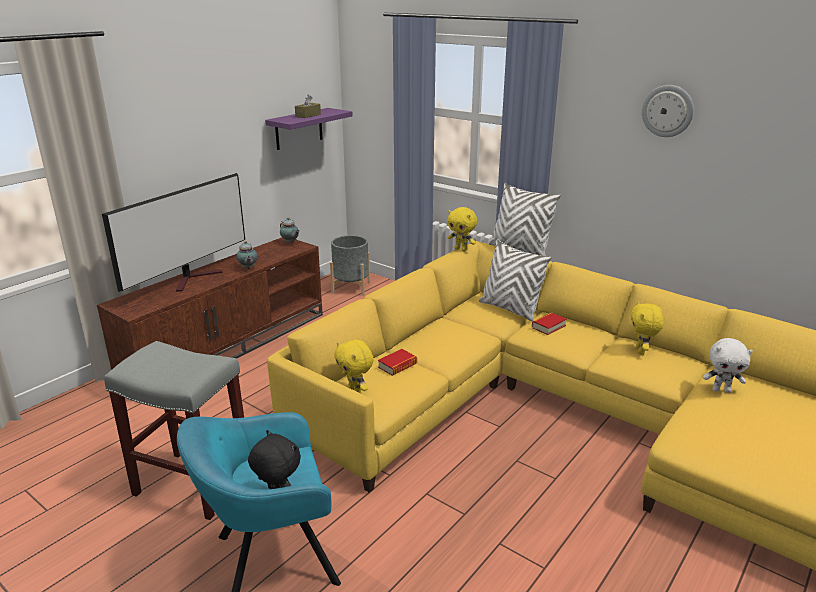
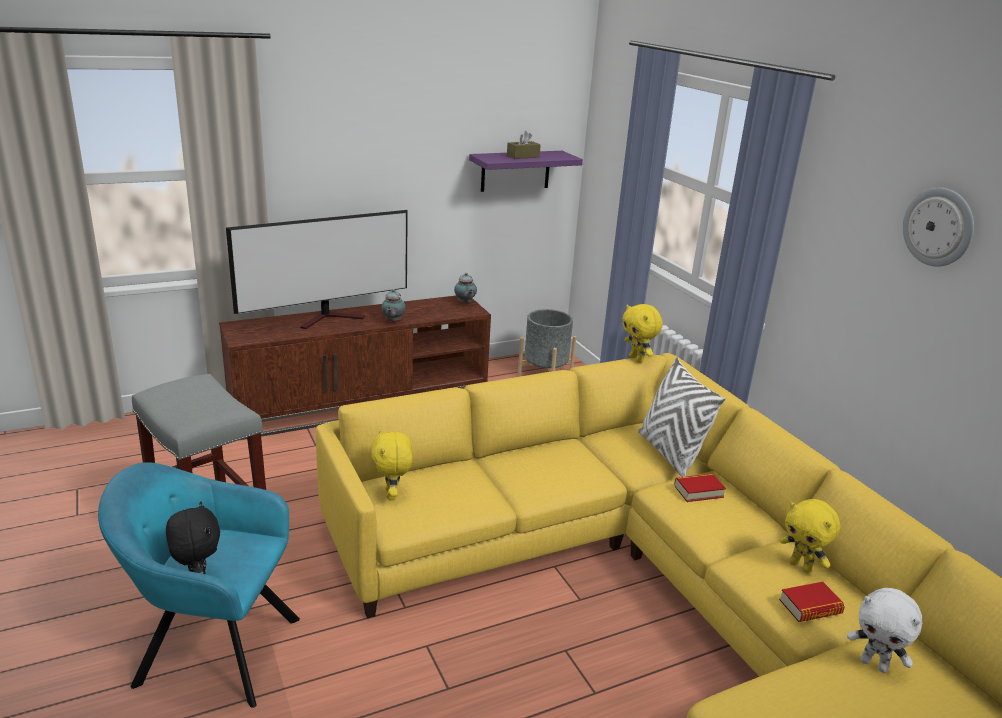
camera: 25 degrees right, 0 degrees up
(397, 366) = (465, 480): book -> book (810, 607)
(520, 249) = (716, 378): white pillow -> none
(641, 351) = (801, 566): yellow plush toy -> yellow plush toy turned 75 degrees counterclockwise

